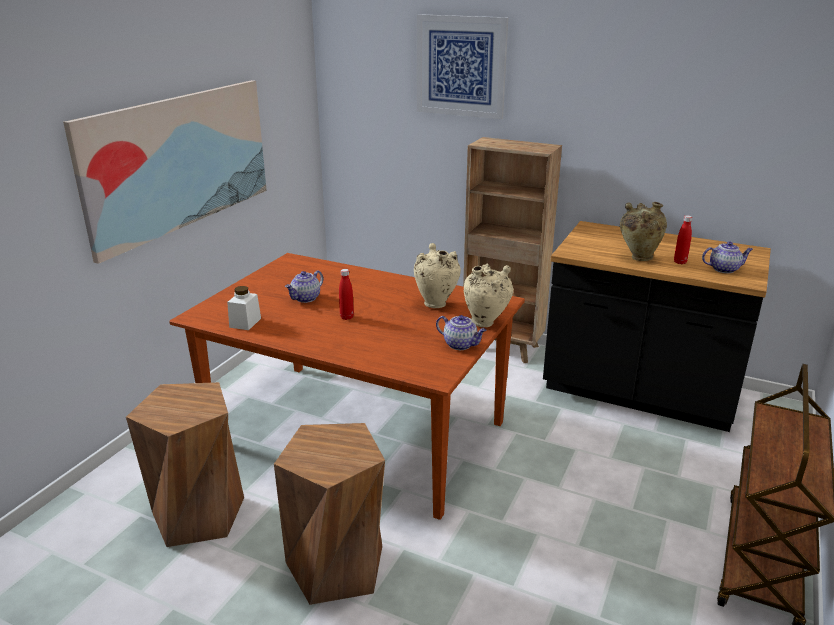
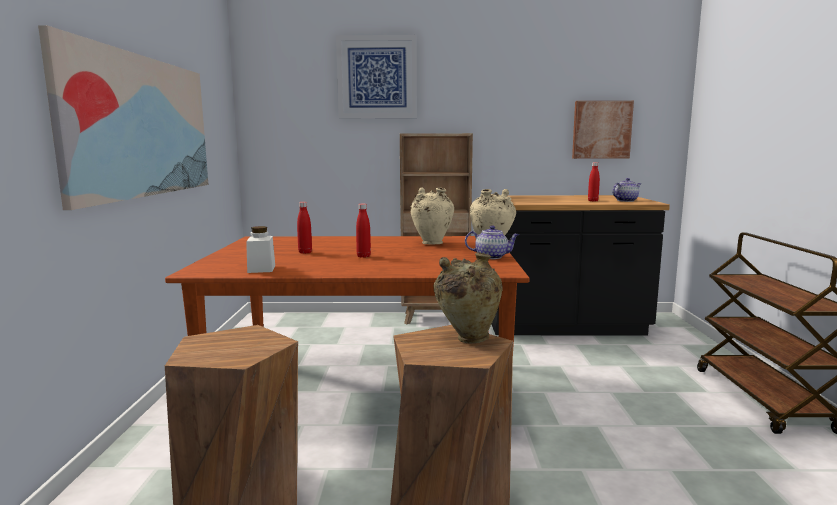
camera: 25 degrees left, 15 degrees down
(306, 298) = (305, 252): teapot -> red bottle
(638, 257) = (562, 201): beige vase -> beige vase (467, 338)
(740, 157) = (601, 130): none -> picture

